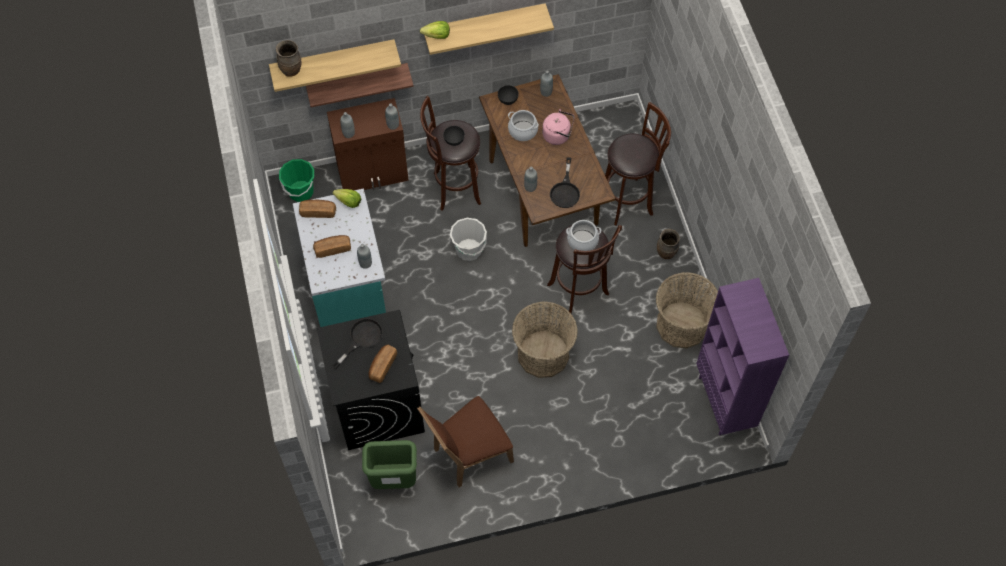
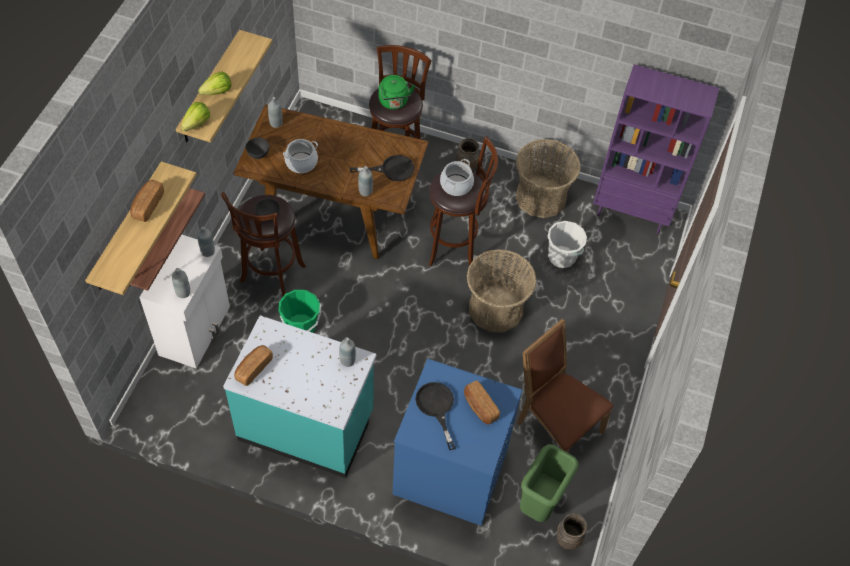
camera: 60 degrees left, 5 degrees down
(291, 70) = (114, 264): brown vase -> brown vase (567, 540)
(301, 191) = (159, 404): green bucket -> green bucket (301, 326)
(332, 249) = (307, 379): bread -> bread (147, 205)
(348, 202) = (265, 336): lettuce -> lettuce (217, 92)
(373, 173) = (196, 330): brown cabinet -> white cabinet
(377, 404) = (449, 471): black washing machine -> blue washing machine
(468, 455) = (555, 426): brown chair -> brown chair turned 135 degrees clockwise
(469, 250) = (346, 302): white bucket -> white bucket (562, 257)
(558, 135) = (329, 141): pink kettle -> none
(565, 191) = (391, 169): black frying pan -> black frying pan turned 45 degrees counterclockwise
(629, 152) = (394, 102): none -> green kettle

